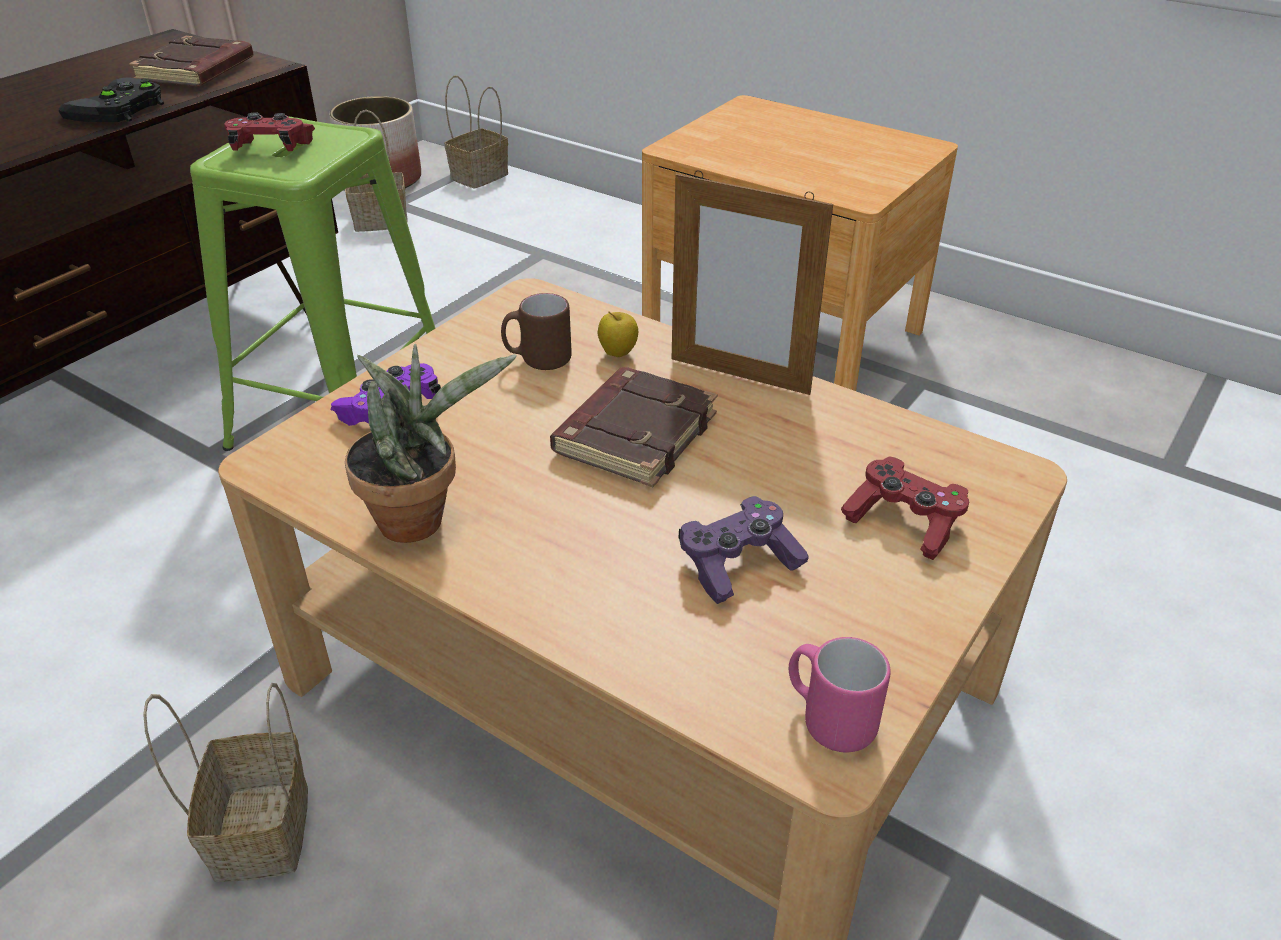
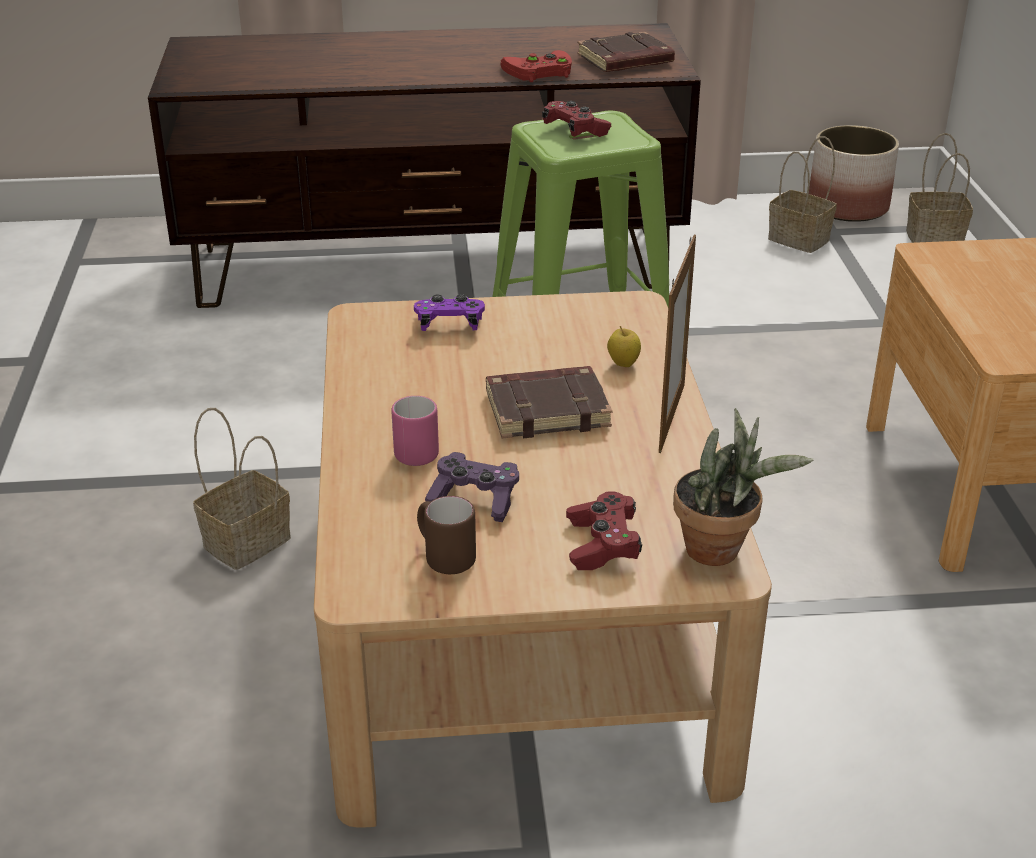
camera: 50 degrees right, 5 degrees down
(118, 110) = (537, 72): black game controller -> red game controller
(421, 518) = (375, 382): potted plant -> potted plant (721, 551)
(537, 360) = (572, 342): brown mug -> brown mug (444, 557)
(739, 375) = (671, 417): picture frame -> picture frame turned 150 degrees counterclockwise
(828, 719) = (384, 584): pink mug -> pink mug (417, 450)

